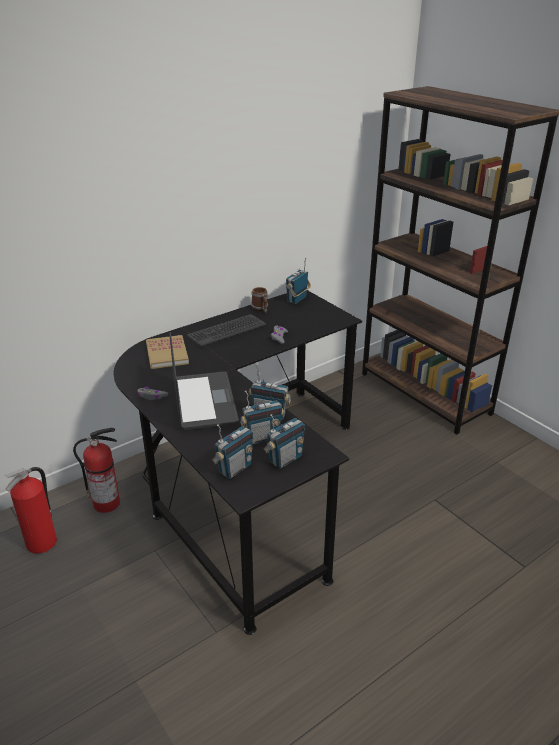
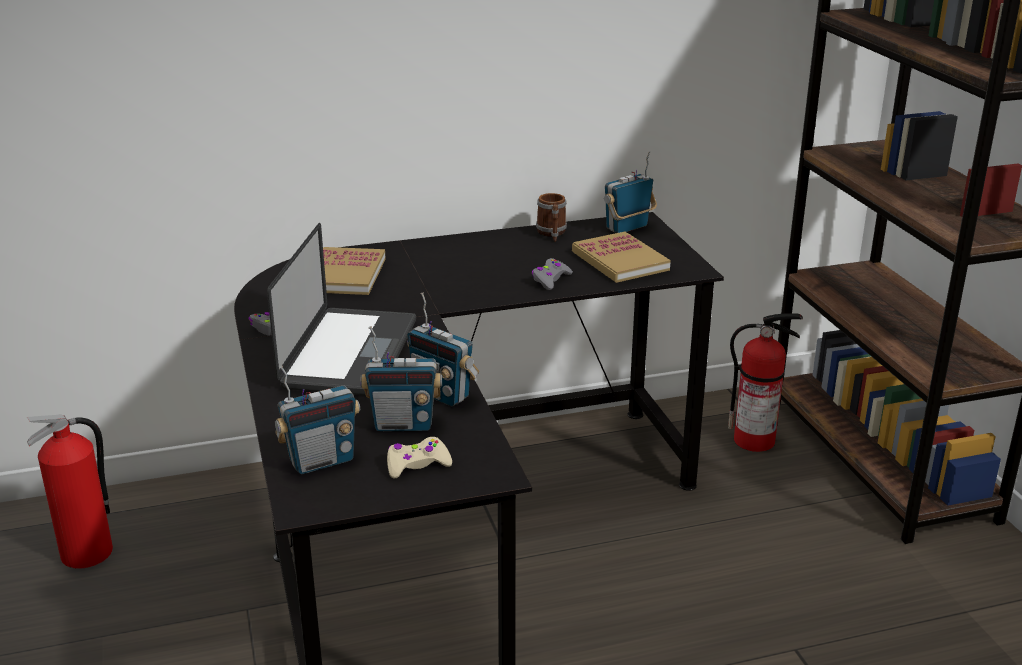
camera: 20 degrees right, 5 degrees down
(107, 503) = (217, 518): fire extinguisher -> fire extinguisher (755, 440)
(226, 330) = (469, 256): keyboard -> none
(285, 459) = (417, 464): radio -> beige game controller
(306, 320) = (620, 261): none -> book

